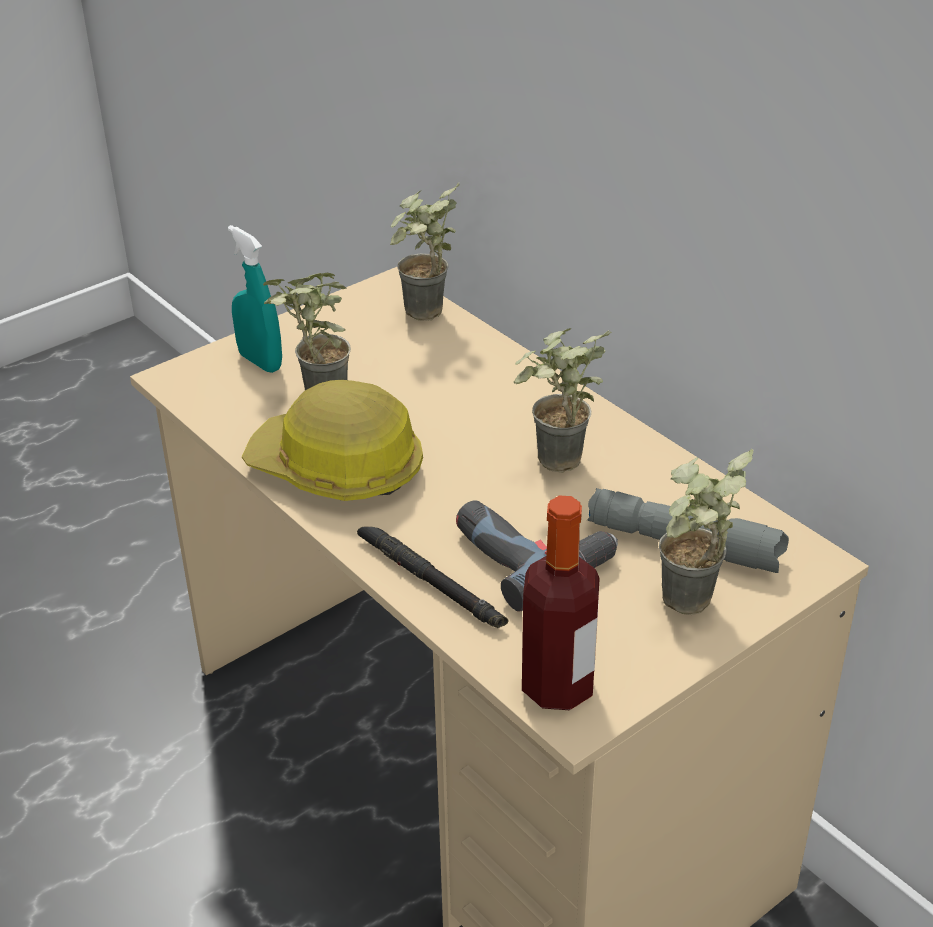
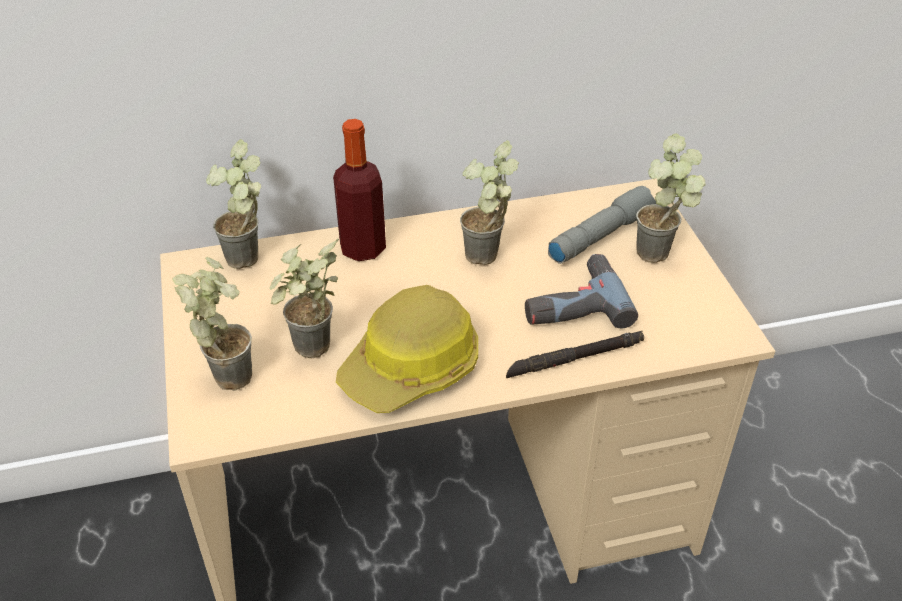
camera: 65 degrees left, 5 degrees up
(260, 362) = (227, 372): turquoise spray bottle -> potted plant
(557, 687) = (706, 334): bottle -> bottle (363, 248)

